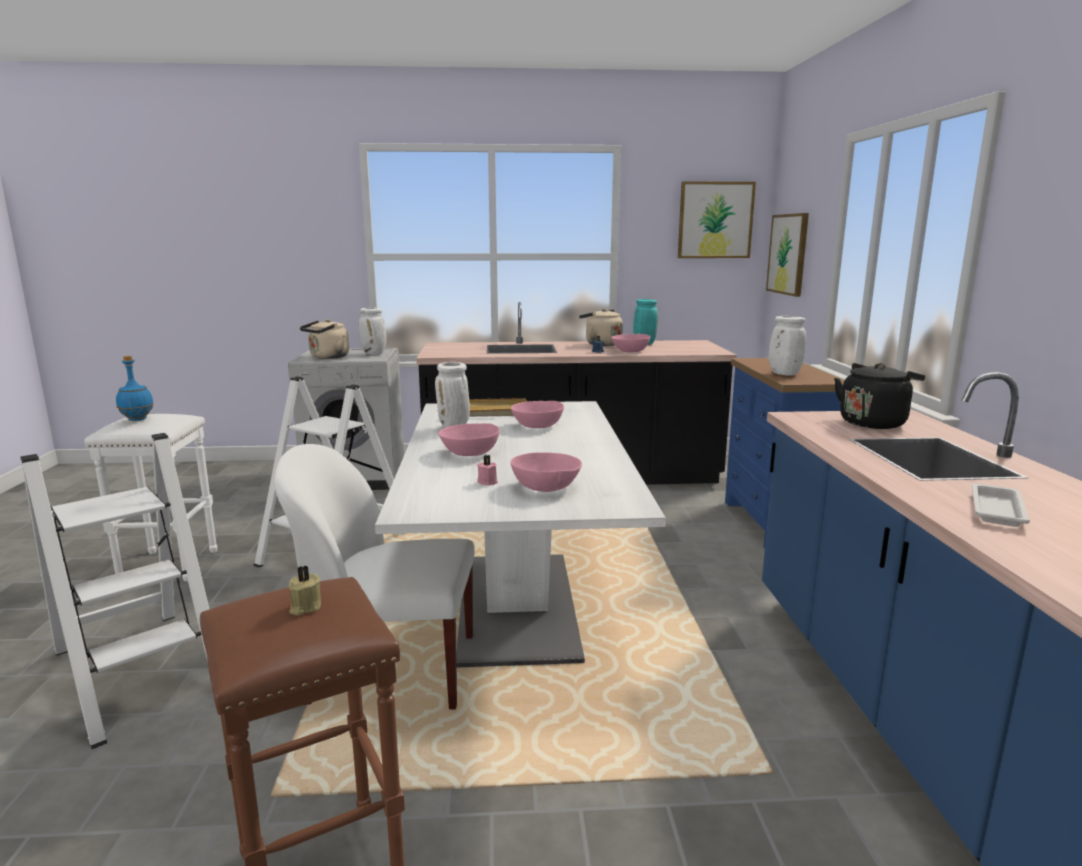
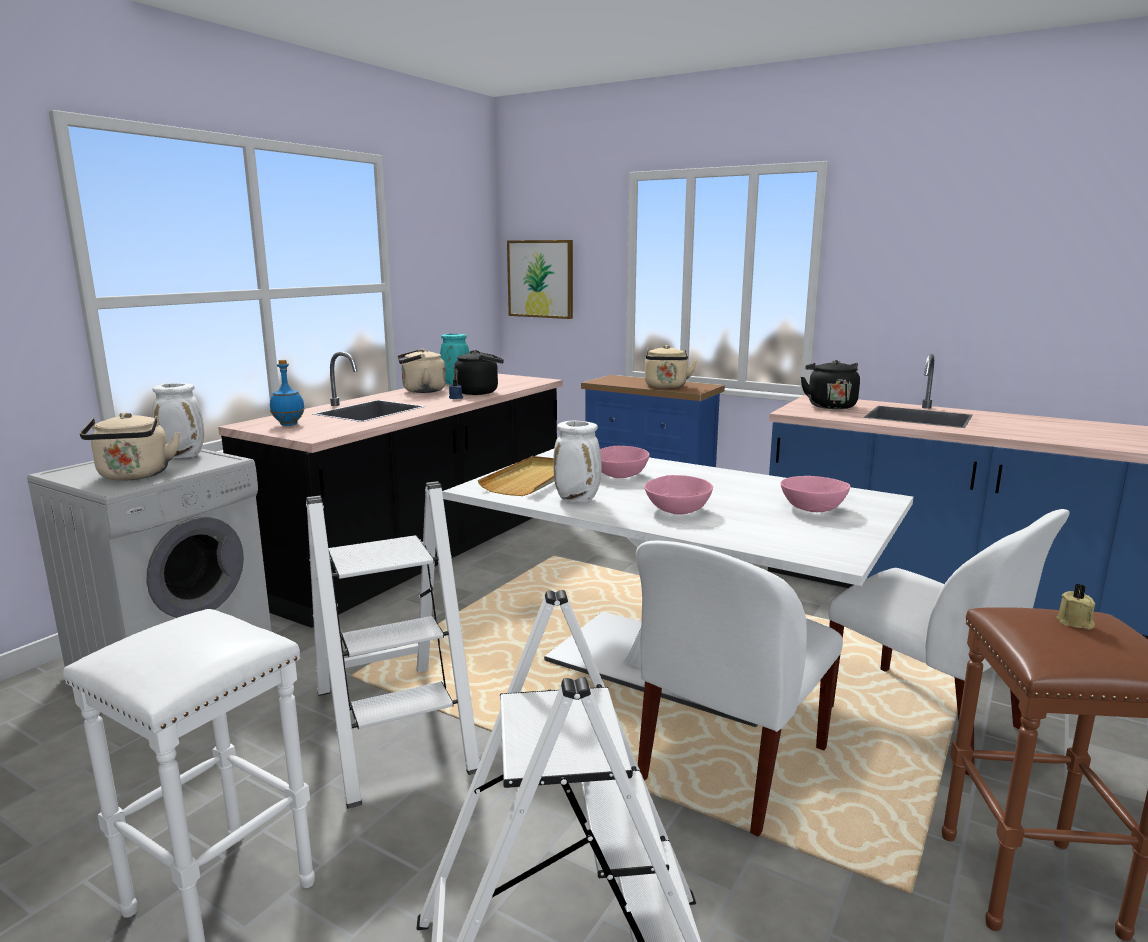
camera: 55 degrees left, 0 degrees up
(138, 419) = (186, 644): blue bottle -> blue bottle (289, 424)
(488, 482) = (778, 521): pink candle -> none
(569, 762) = (926, 719): none -> white chair
(630, 351) = (479, 392): pink bowl -> black kettle
(715, 220) = (461, 245): picture -> none
(783, 374) = (666, 387): white vase -> beige kettle
(996, 509) = (1026, 431): white tray -> none

